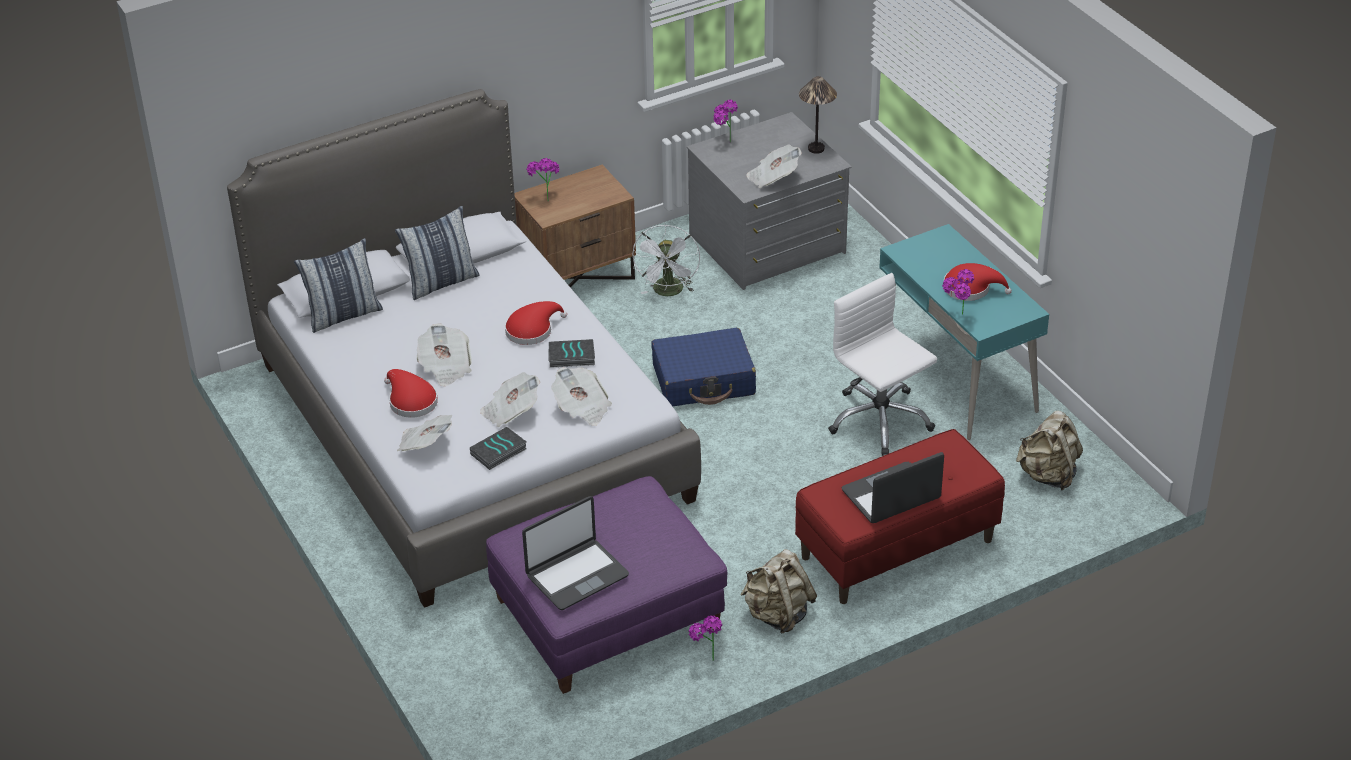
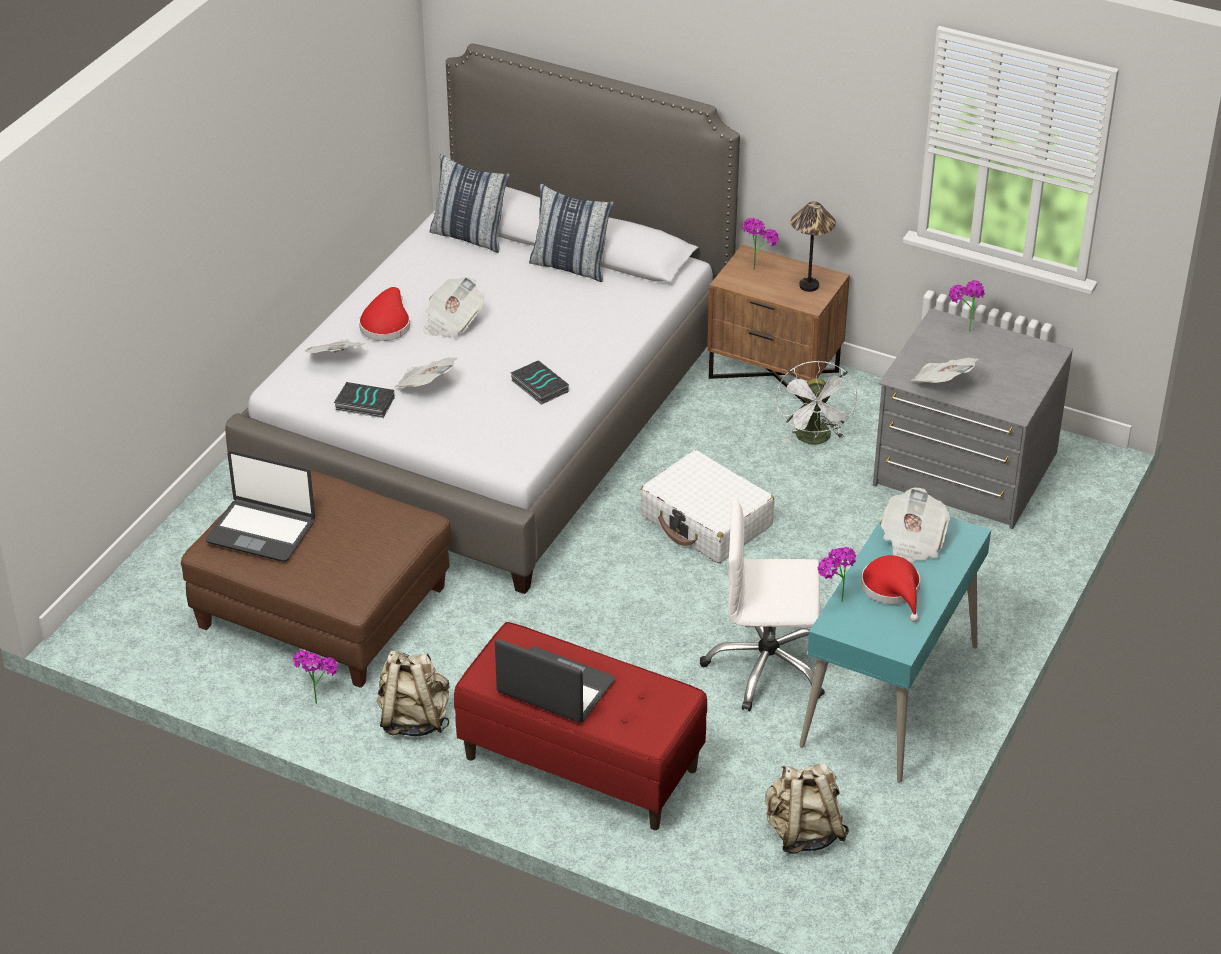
camera: 55 degrees right, 0 degrees up
(532, 330) = (555, 346): red hat -> none
(582, 408) = (471, 425): newspaper -> newspaper (912, 542)
(608, 613) = (324, 608): purple ottoman -> brown ottoman
(668, 292) = (815, 439): white fan -> white fan turned 60 degrees counterclockwise
(704, 380) = (706, 521): blue suitcase -> white suitcase
(816, 149) = (1027, 391): table lamp -> table lamp (809, 286)
(879, 420) = (766, 667): white office chair -> white office chair turned 105 degrees counterclockwise

